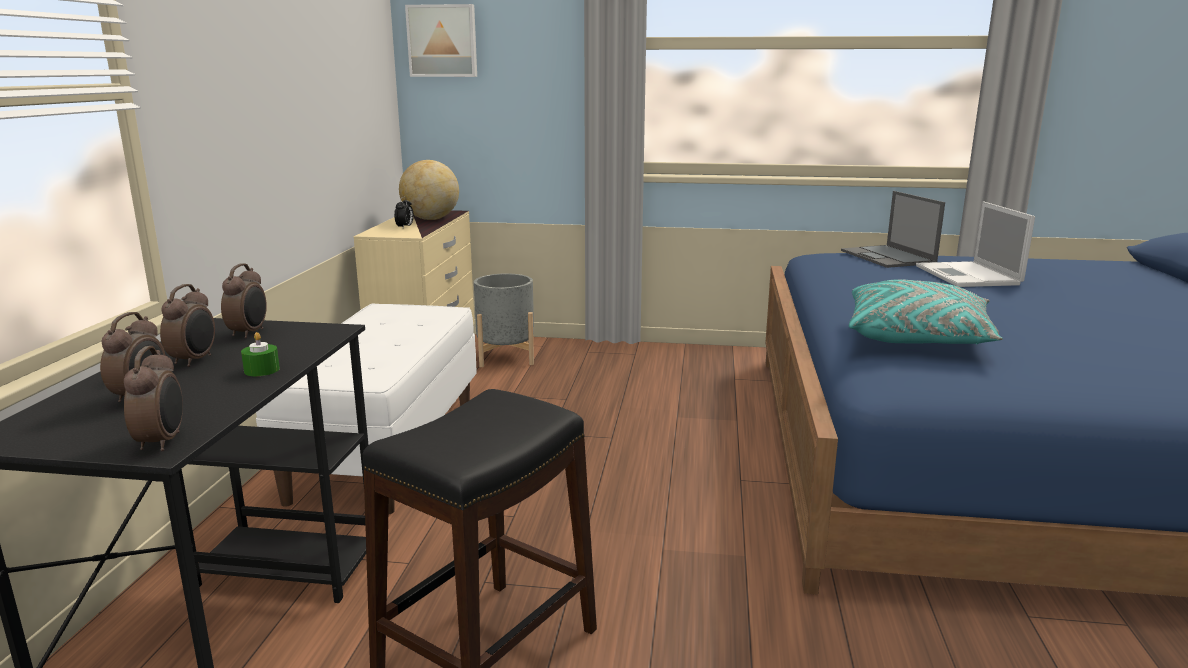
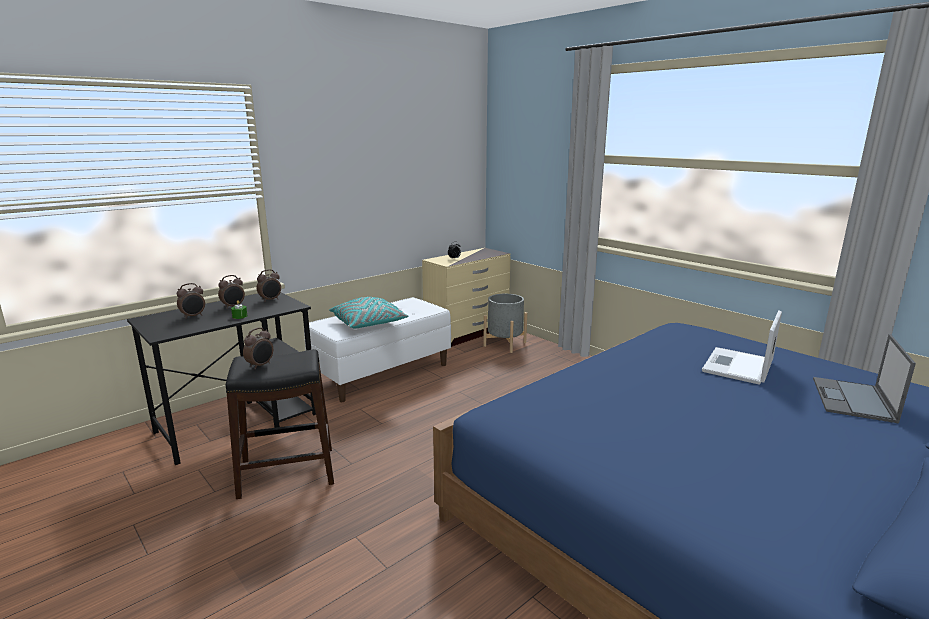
camera: 40 degrees right, 0 degrees up
(163, 442) = (165, 333): alarm clock -> alarm clock (261, 365)
(430, 219) = (478, 255): globe -> none
(442, 41) = (507, 152): picture -> none
(888, 257) = (716, 338): laptop -> laptop (853, 400)
(917, 338) = (574, 393): turquoise pillow -> turquoise pillow (369, 324)

